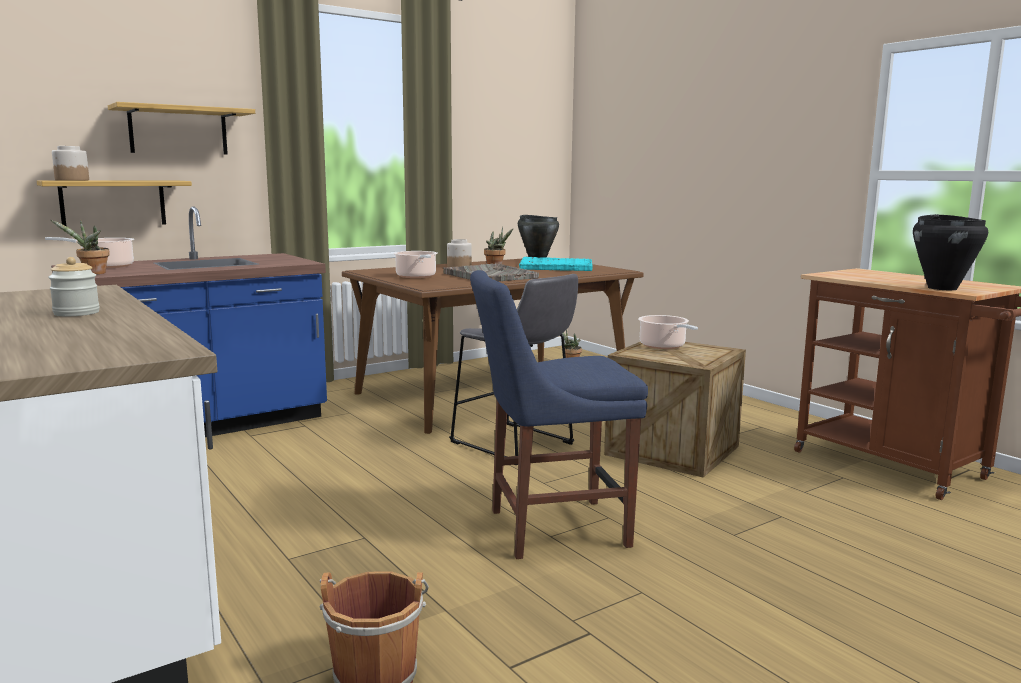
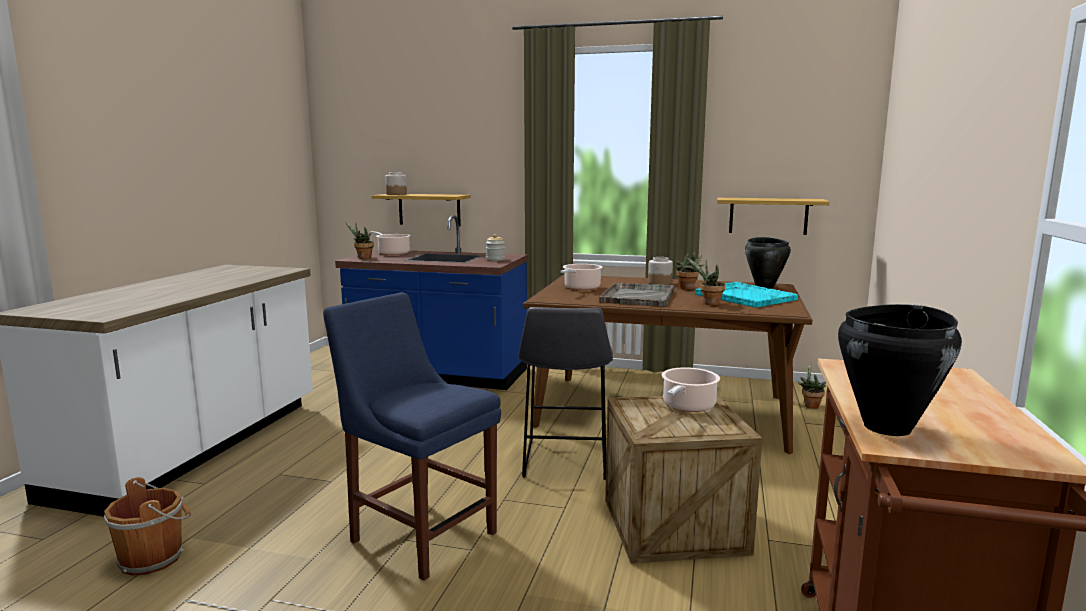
camera: 50 degrees right, 0 degrees up
(76, 313) = (202, 285): jar -> jar (495, 259)
(178, 131) = (472, 158): shelf -> shelf (768, 215)
(555, 273) = (709, 303): none -> potted plant

